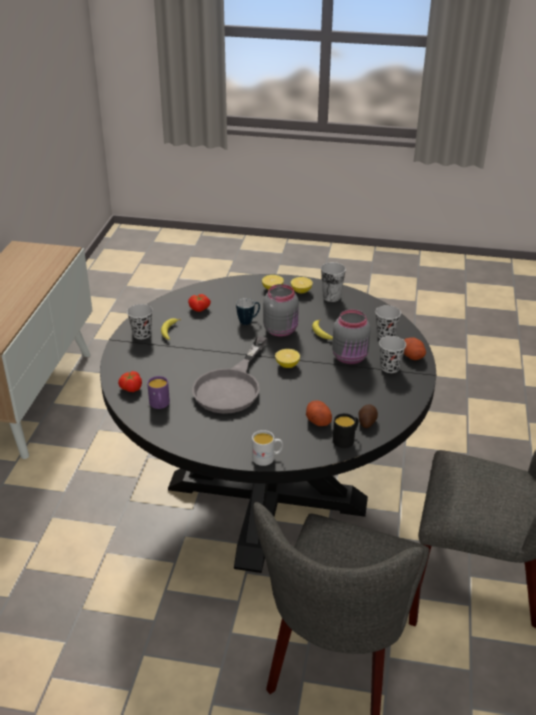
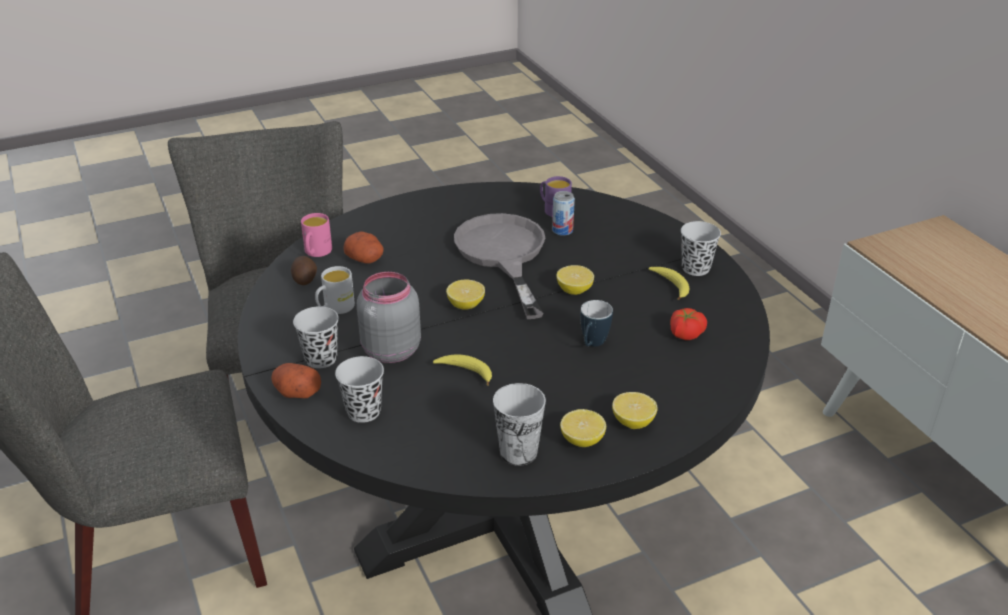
camera: 145 degrees right, 0 degrees up
(130, 388) = (607, 212): tomato -> none
(176, 387) = (562, 230): none -> can
(220, 349) = (574, 290): none -> lemon
(267, 458) = (386, 209): white mug -> white mug (335, 308)
(281, 330) = (530, 351): grey jar -> none
(346, 439) = (316, 253): black mug -> pink mug

